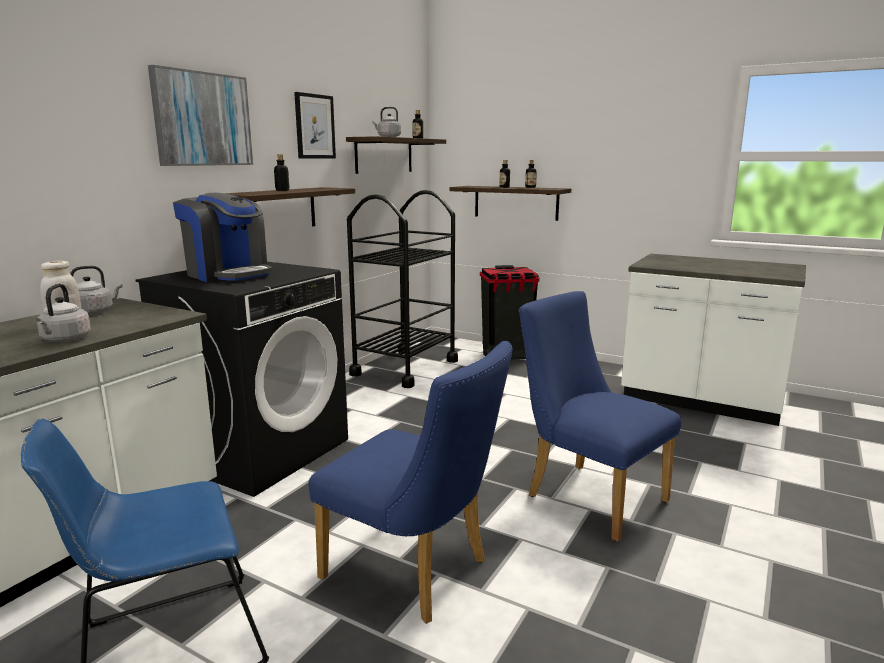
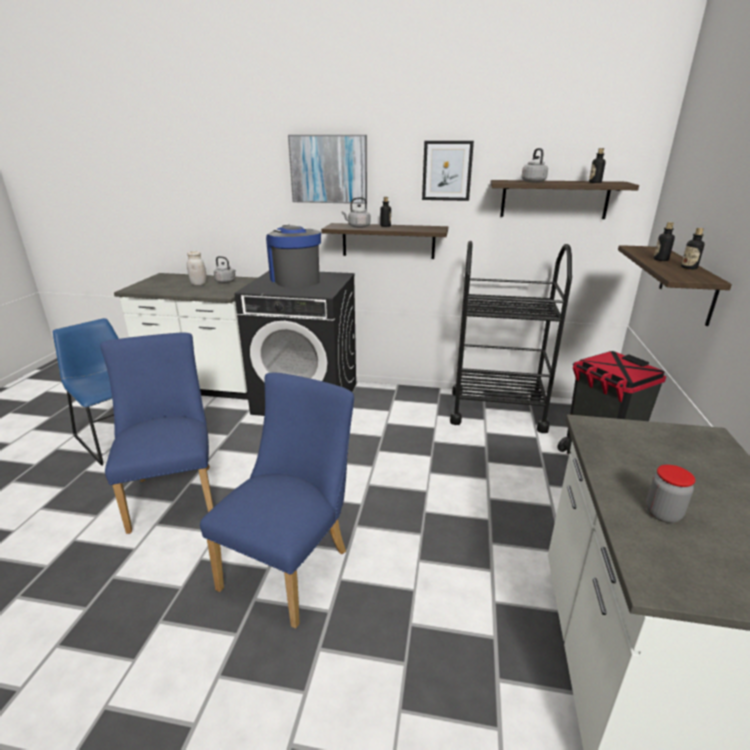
camera: 70 degrees right, 10 degrees up
(65, 340) = (171, 290): grey kettle -> grey kettle (358, 227)
(228, 274) = (295, 280): coffee machine -> coffee machine turned 135 degrees clockwise
(415, 573) = (174, 492): blue chair -> blue chair turned 150 degrees clockwise
(735, 269) = (662, 513): none -> jar

